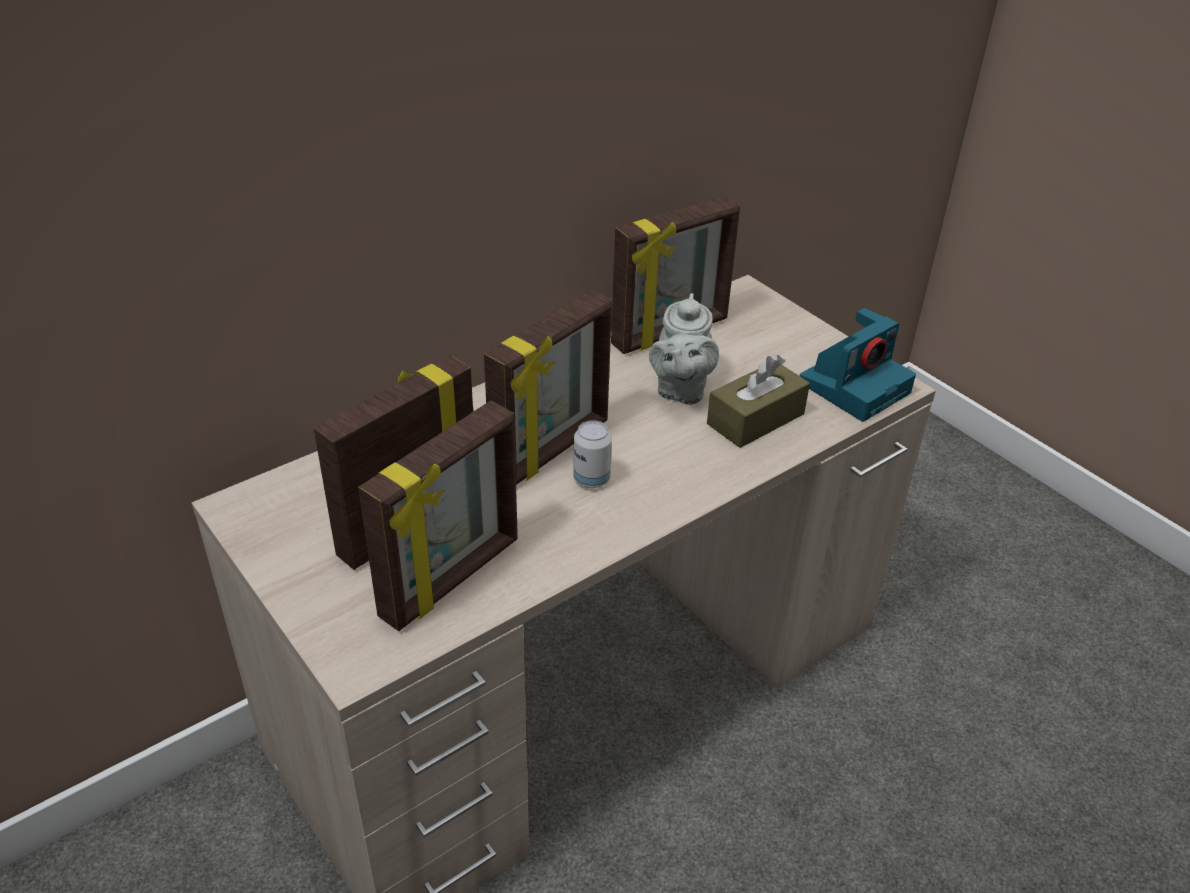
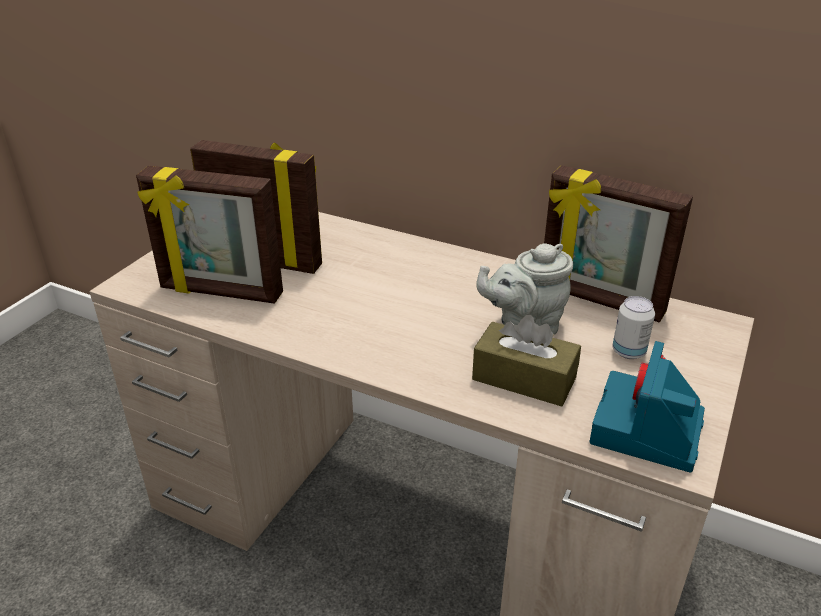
camera: 65 degrees right, 5 degrees down
(552, 451) = (386, 290): picture frame -> none
(591, 479) = (367, 316): can -> can (628, 352)
(855, 386) = (647, 431): camera -> camera turned 90 degrees clockwise

